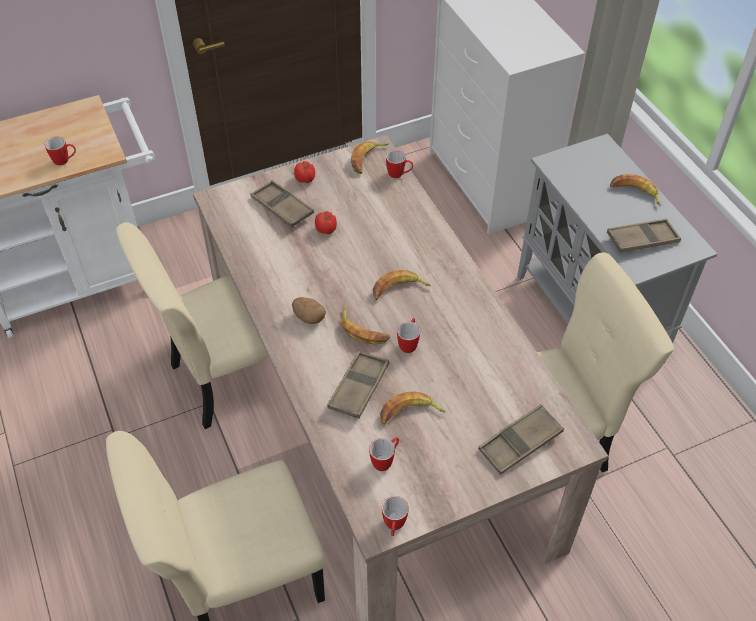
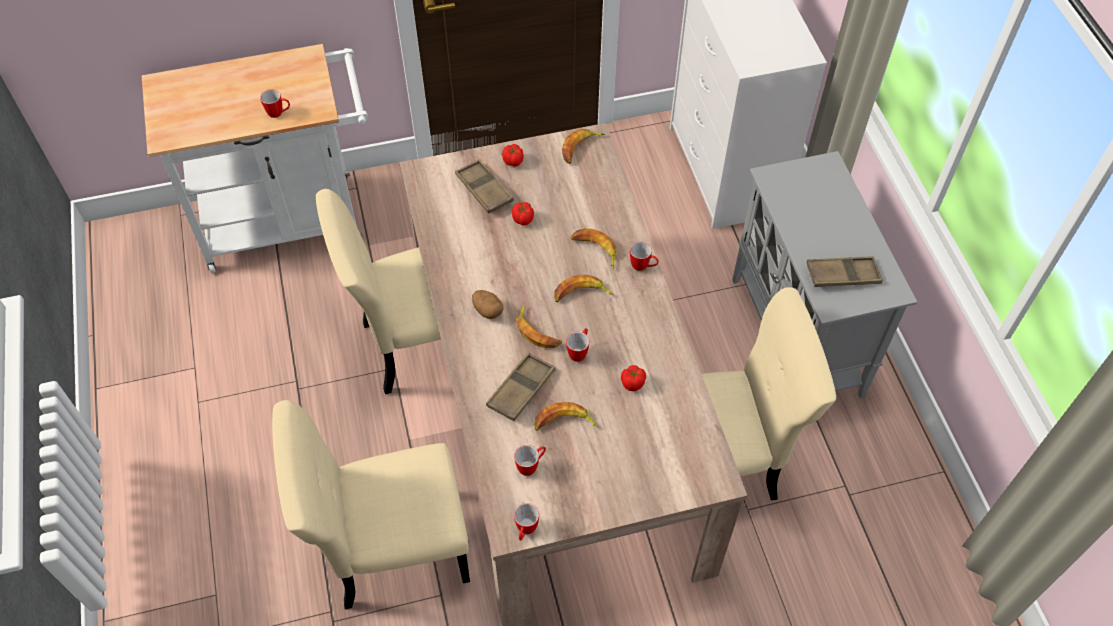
camera: 10 degrees right, 5 degrees up
(399, 175) = (609, 169): mug -> mug (643, 267)
(469, 365) = (633, 383): none -> tomato
(520, 442) = (664, 469): brown tray -> none
(635, 193) = (849, 222): banana -> banana (595, 250)

